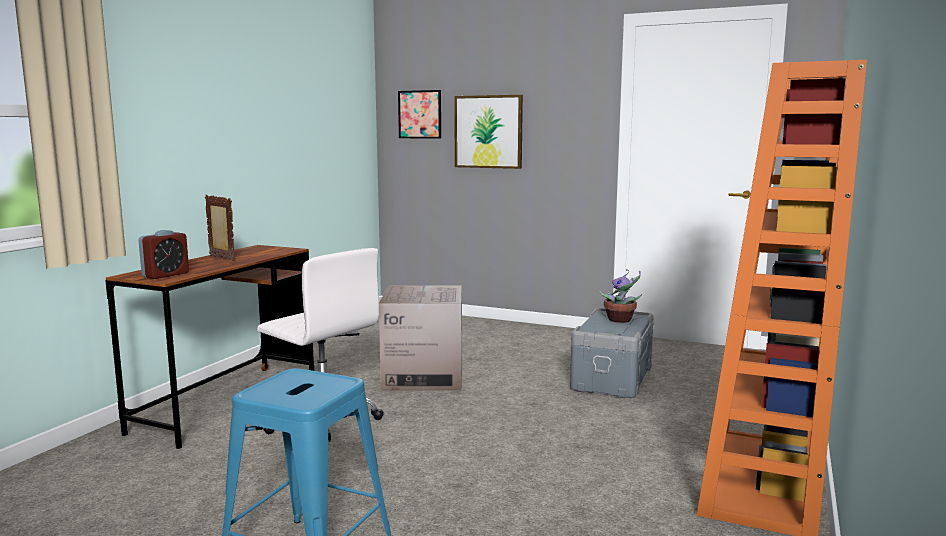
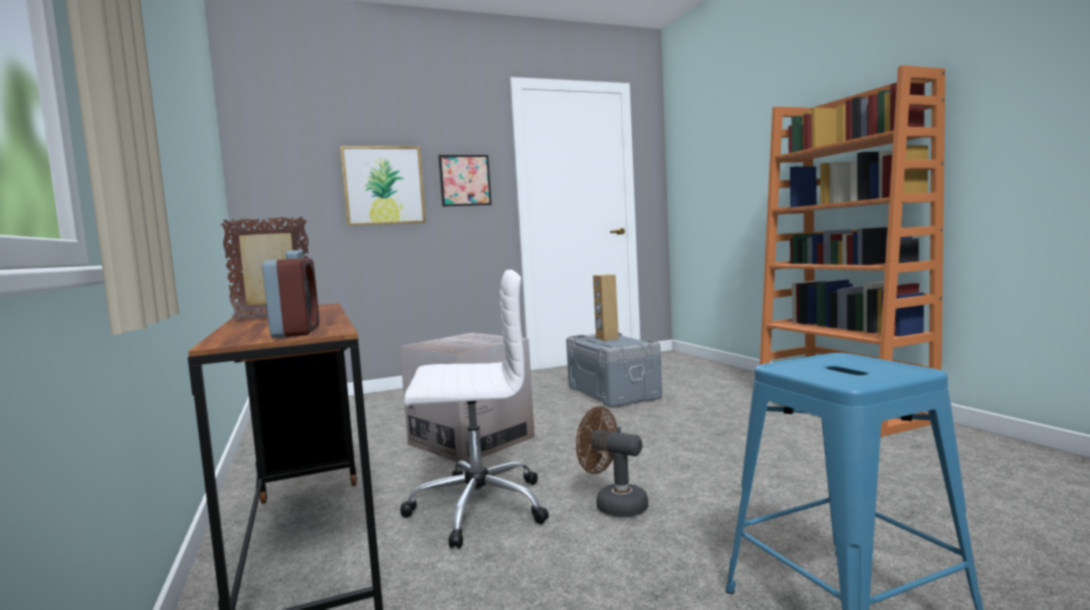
camera: 45 degrees left, 5 degrees down
(378, 453) = (613, 505): none -> brown fan
(420, 114) = (292, 167): picture -> picture (465, 180)
(621, 320) = (607, 338): potted plant -> brown speaker

